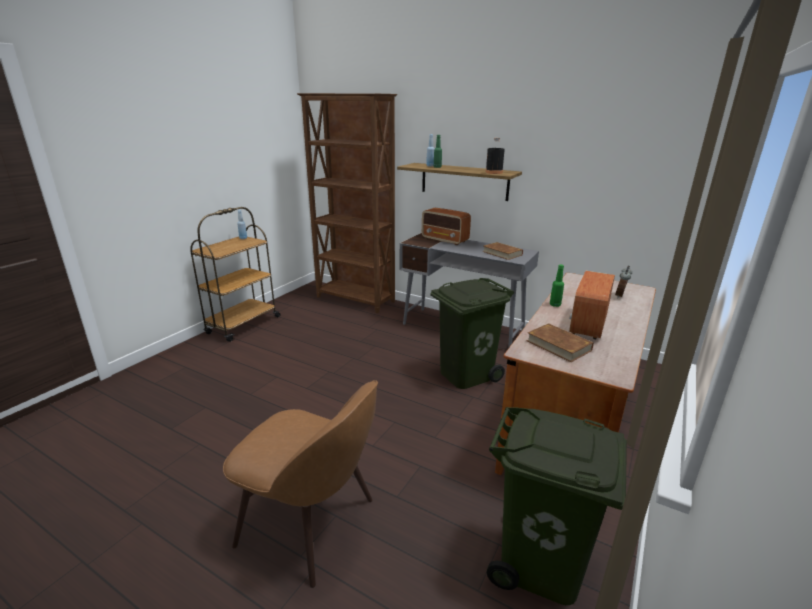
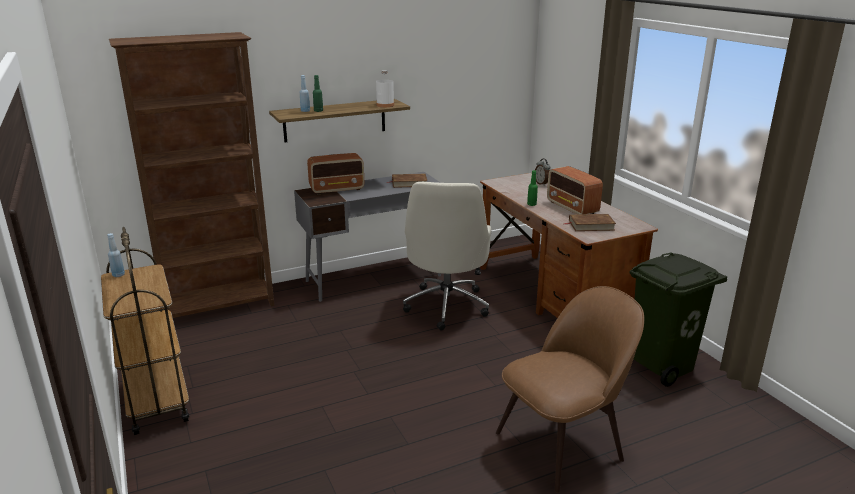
camera: 55 degrees left, 0 degrees up
(465, 374) = (446, 306): green trash can -> beige office chair
(494, 172) = (385, 105): black bottle -> white bottle

